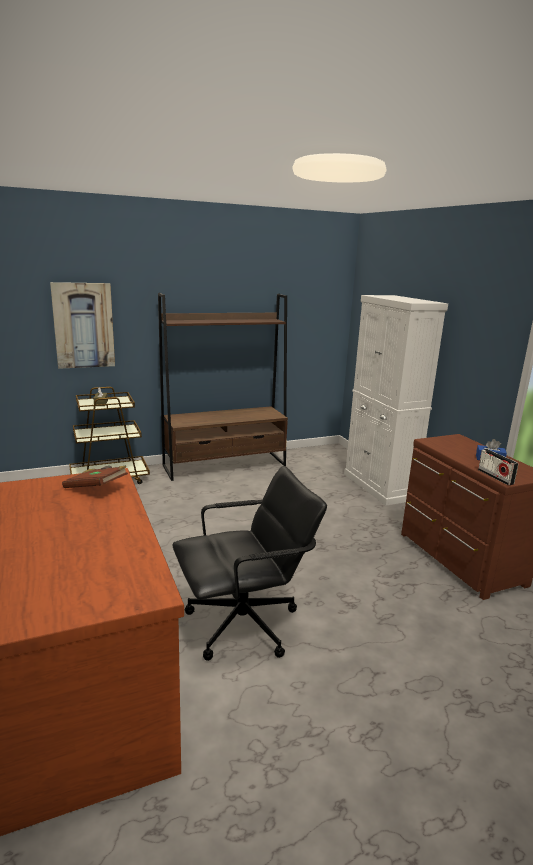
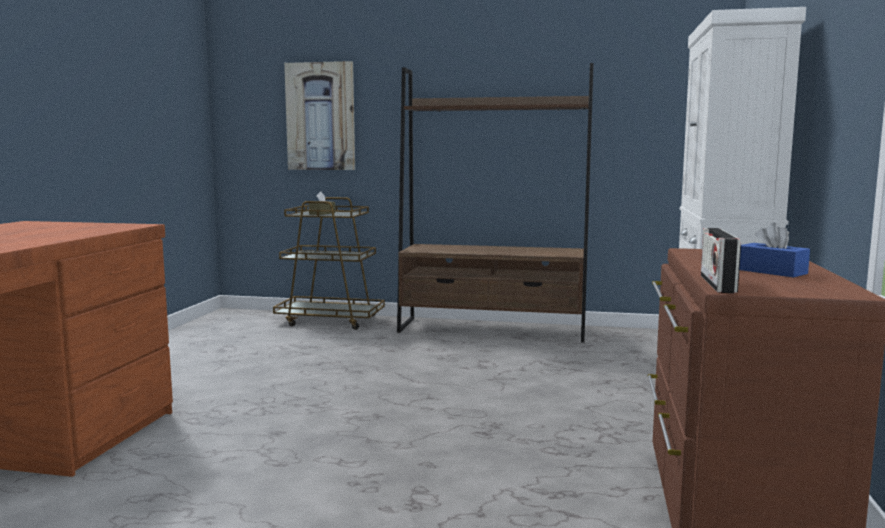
camera: 35 degrees right, 10 degrees down
(96, 488) = (87, 228): brown book -> none
(244, 624) = (230, 478): black office chair -> none

